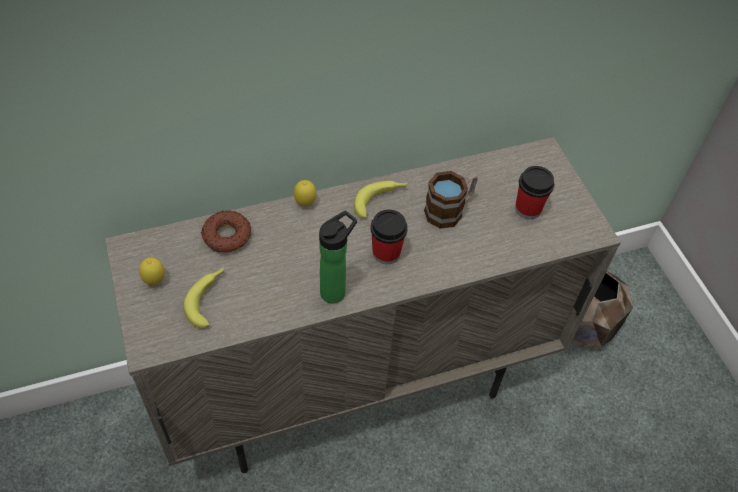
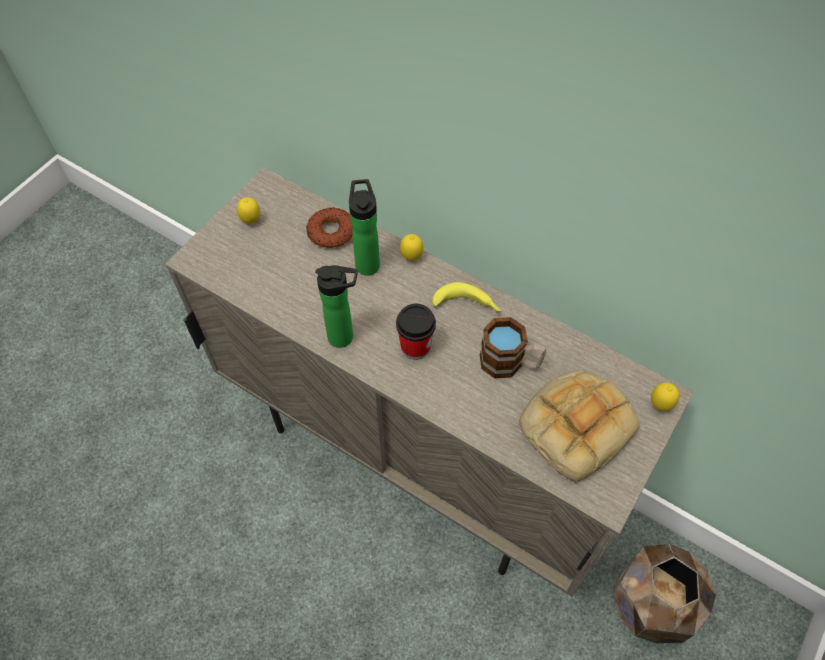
camera: 55 degrees right, 5 degrees up
(208, 299) = (264, 263): banana -> none
(281, 232) = (367, 262): none -> bottle
(528, 209) = (576, 424): cup -> bread
(549, 159) = (659, 405): none -> lemon

